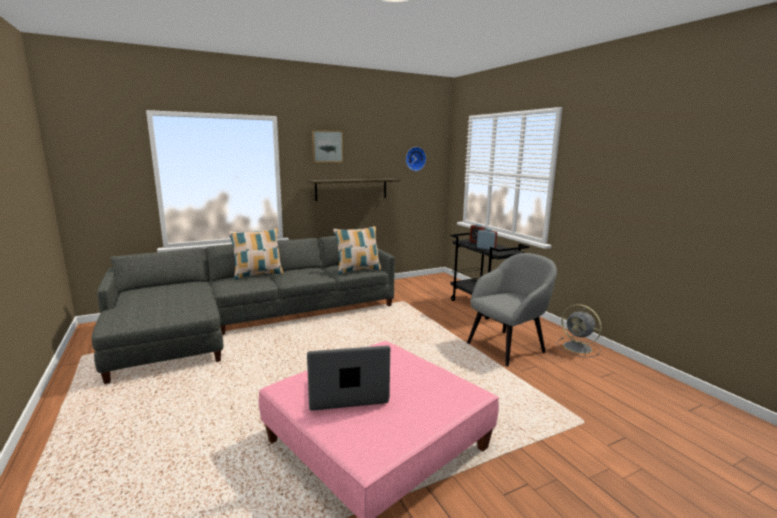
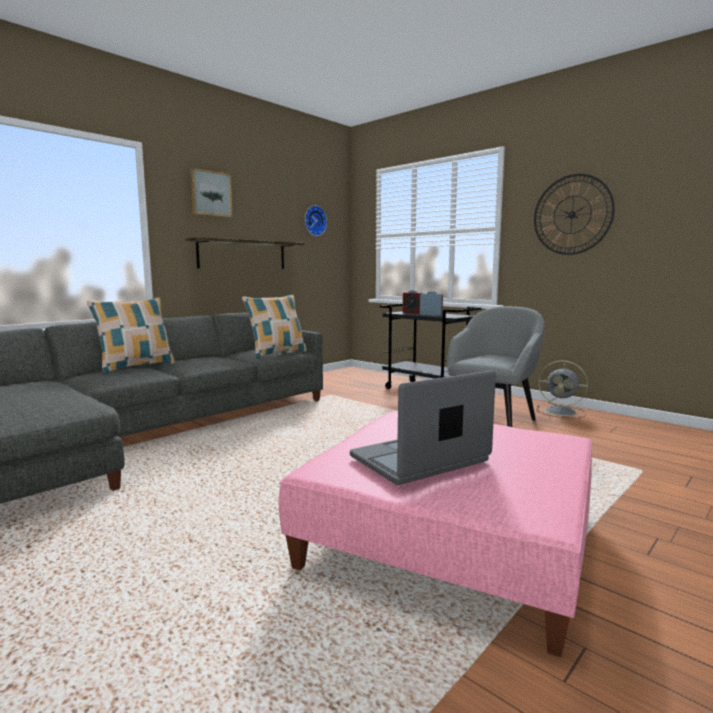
camera: 20 degrees left, 5 degrees down
(609, 175) = (572, 215): none -> wall clock

